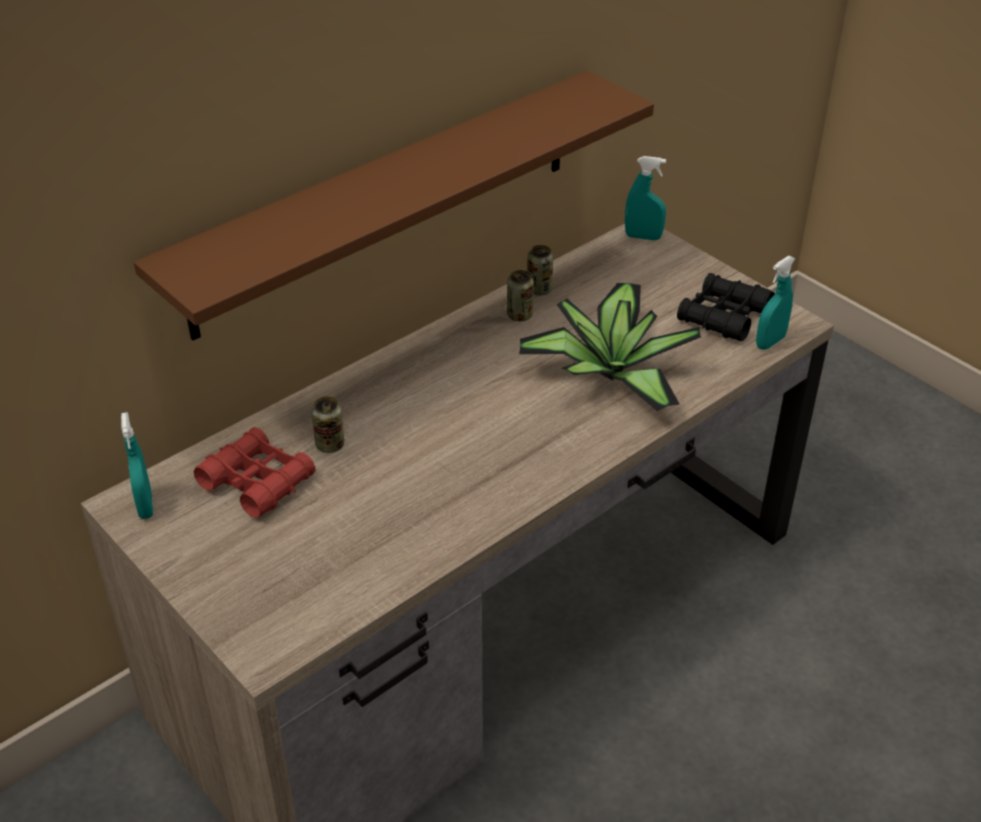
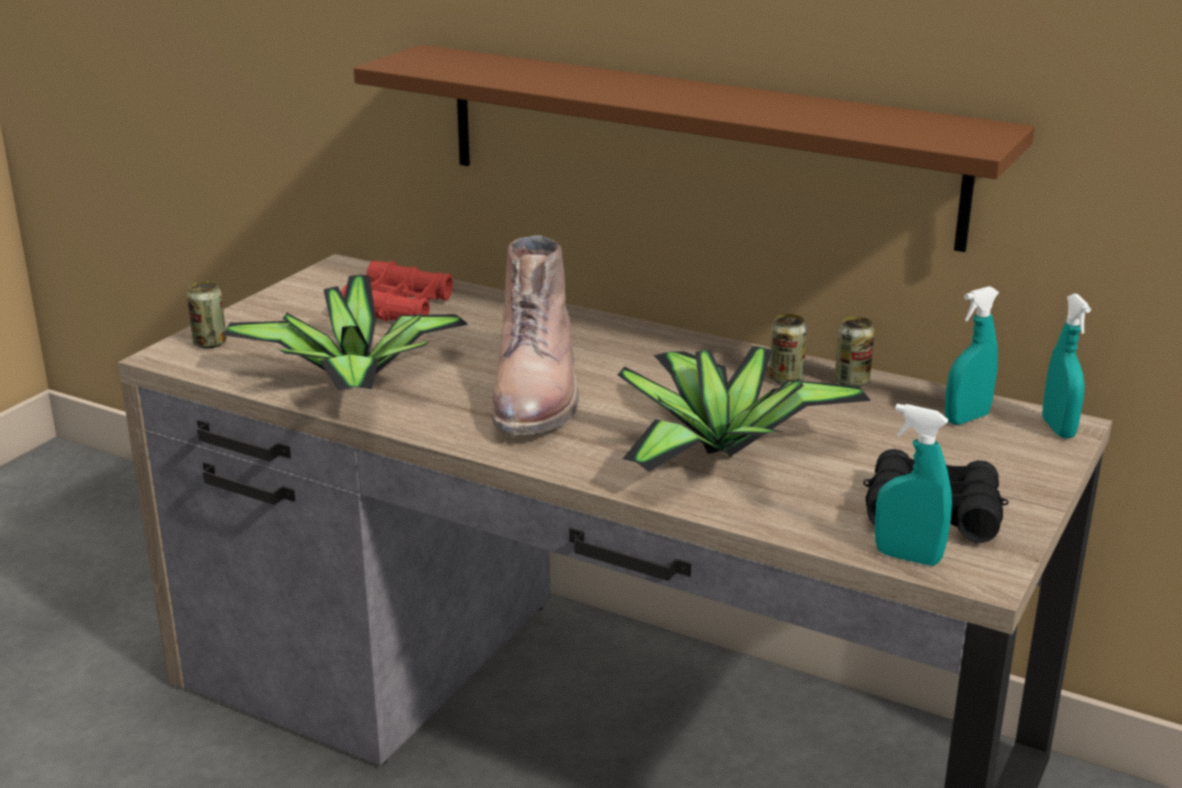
camera: 70 degrees right, 15 degrees down
(145, 505) = (342, 275): turquoise spray bottle -> turquoise spray bottle (966, 418)
(330, 445) = (473, 327): can -> can (210, 343)
(400, 534) = (356, 382): none -> potted plant
(481, 437) = (538, 395): none -> brown boot

